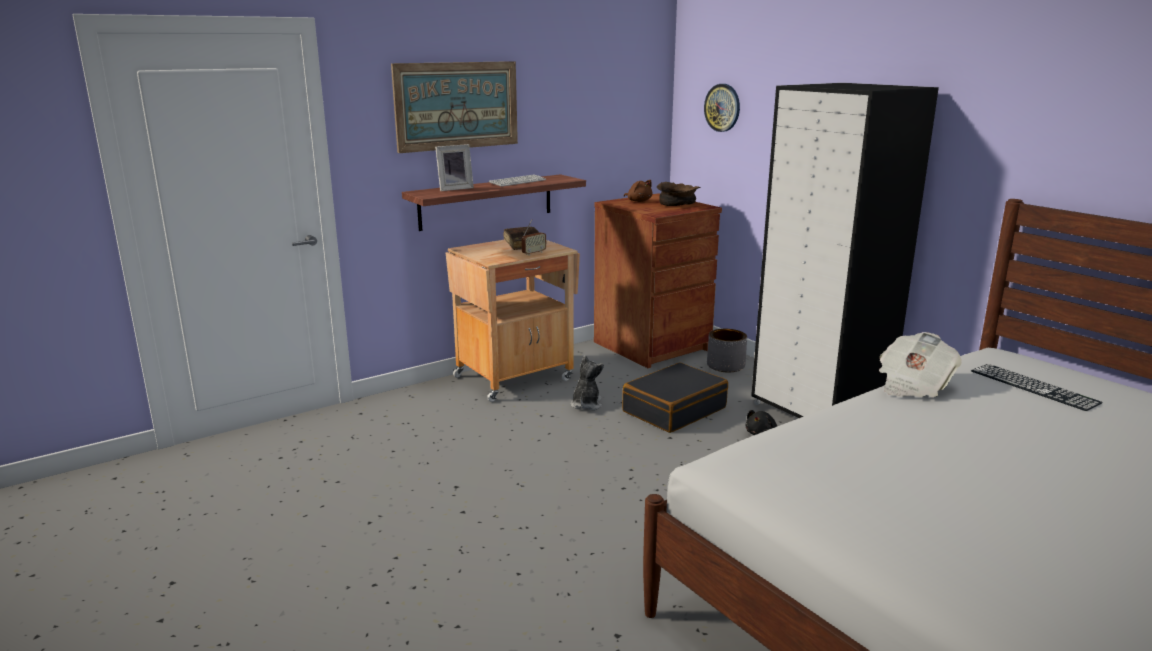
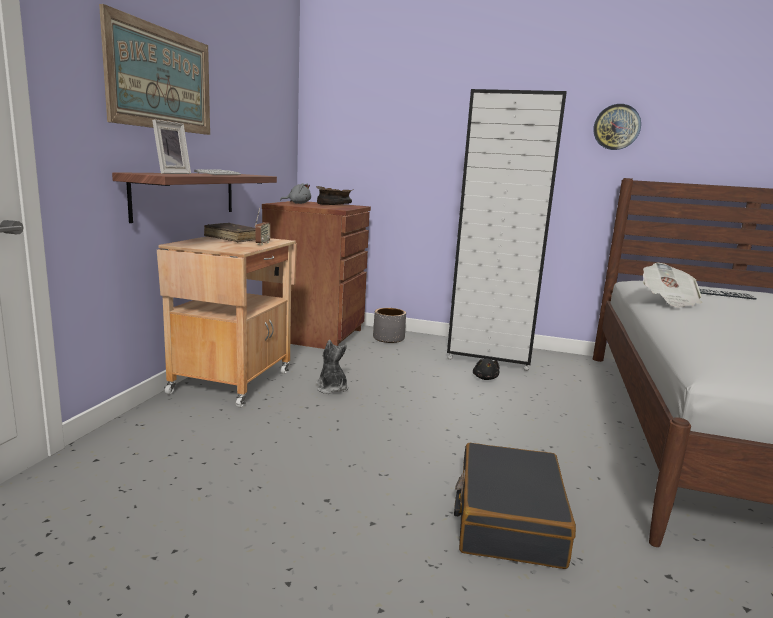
camera: 40 degrees left, 5 degrees down
(638, 201) = (298, 203): brown plush toy -> grey plush toy
(674, 410) = (403, 376): black suitcase -> black suitcase (508, 519)
(722, 107) = (356, 124): wall clock -> wall clock (616, 127)

